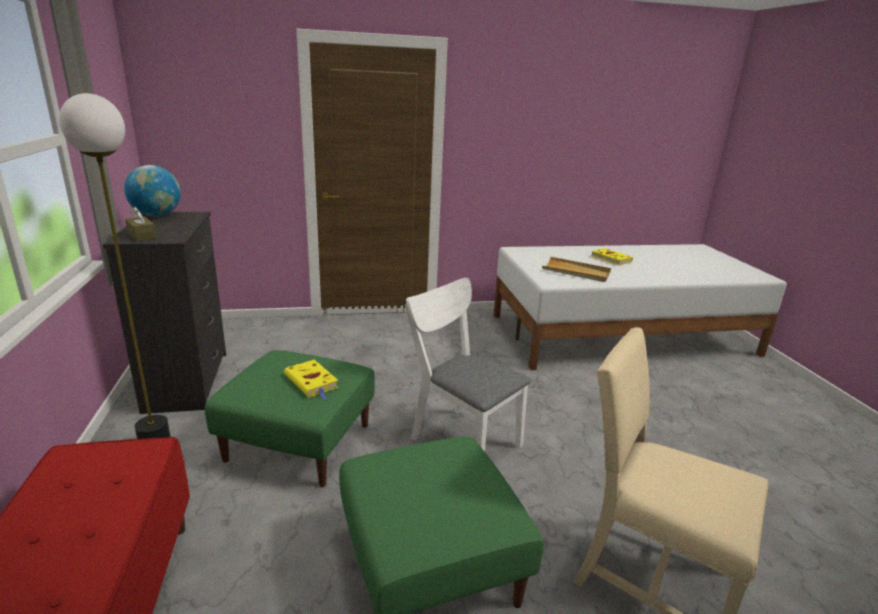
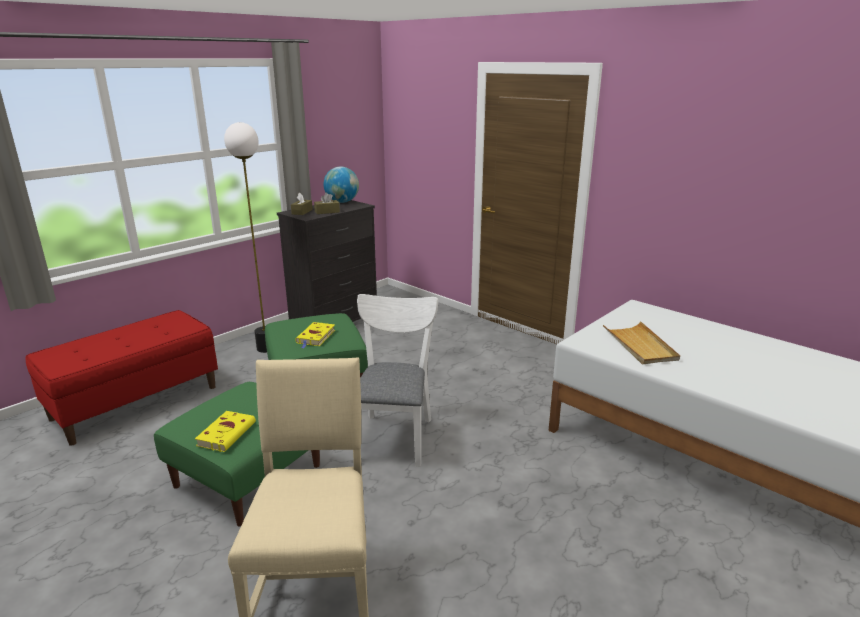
camera: 55 degrees right, 0 degrees up
(176, 228) = (327, 212): none -> brown tissue box
(609, 259) = (729, 351): yellow book -> yellow book (227, 433)

